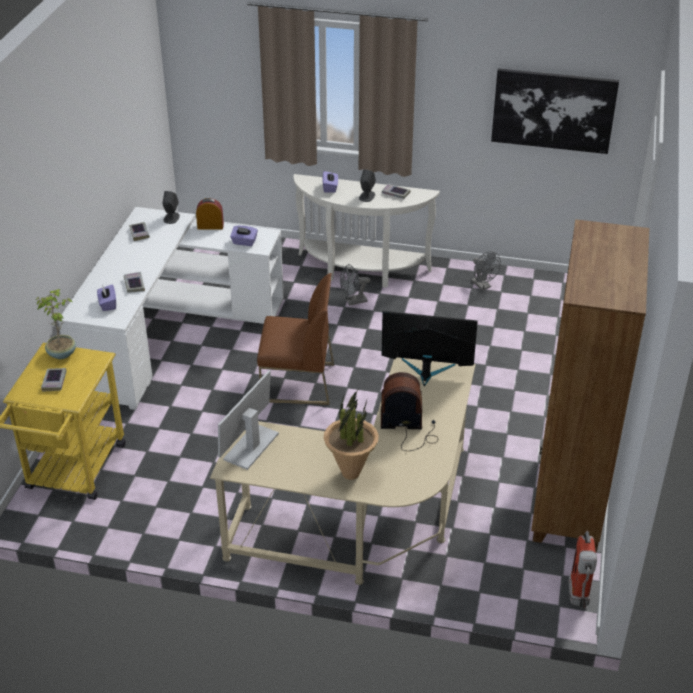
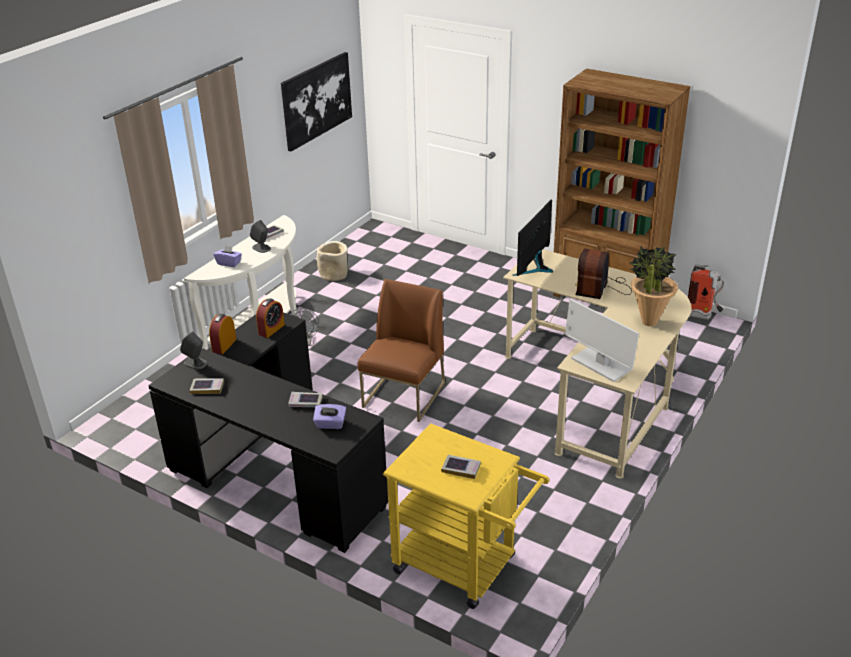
camera: 70 degrees left, 5 degrees down
(62, 353) = (413, 459): potted plant -> none
(167, 334) = (272, 467): white desk -> black desk
(244, 242) = (271, 329): purple tissue box -> alarm clock
(483, 286) = (334, 275): grey fan -> beige planter

